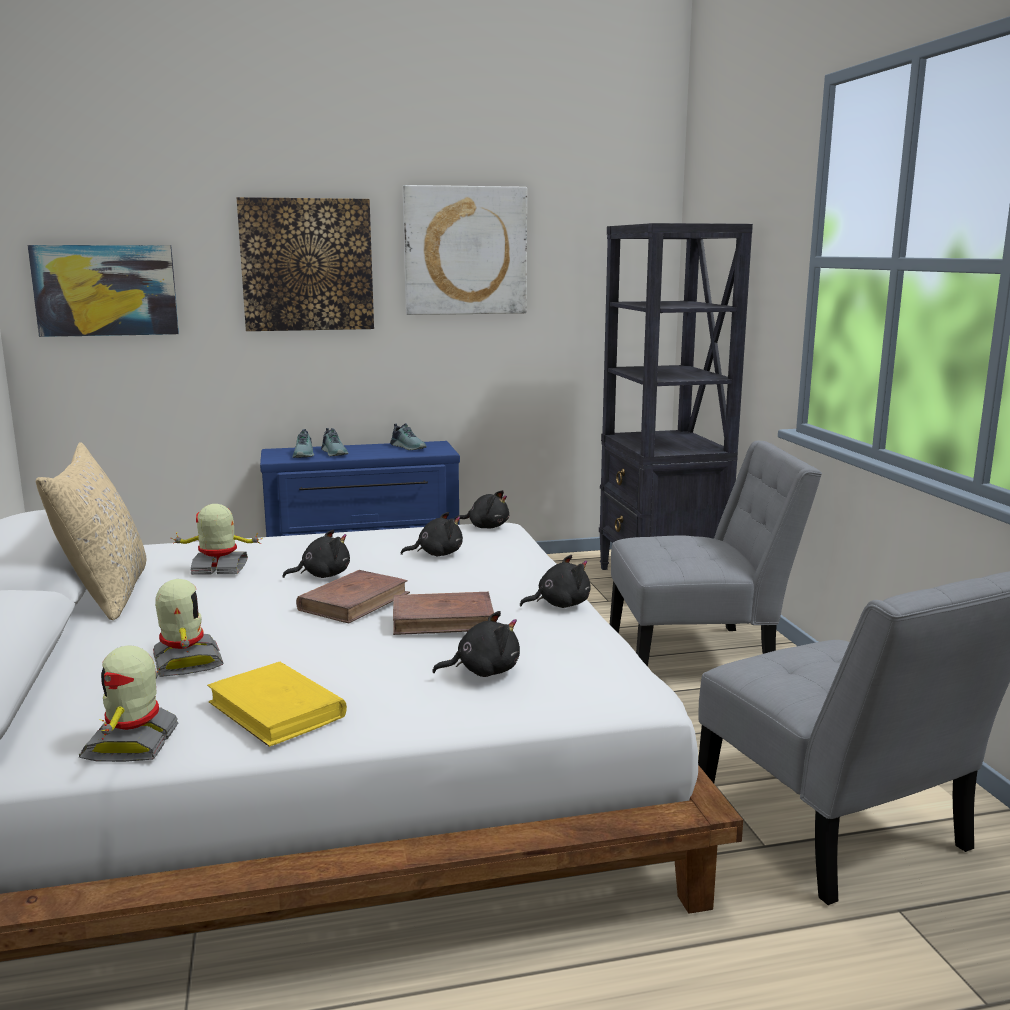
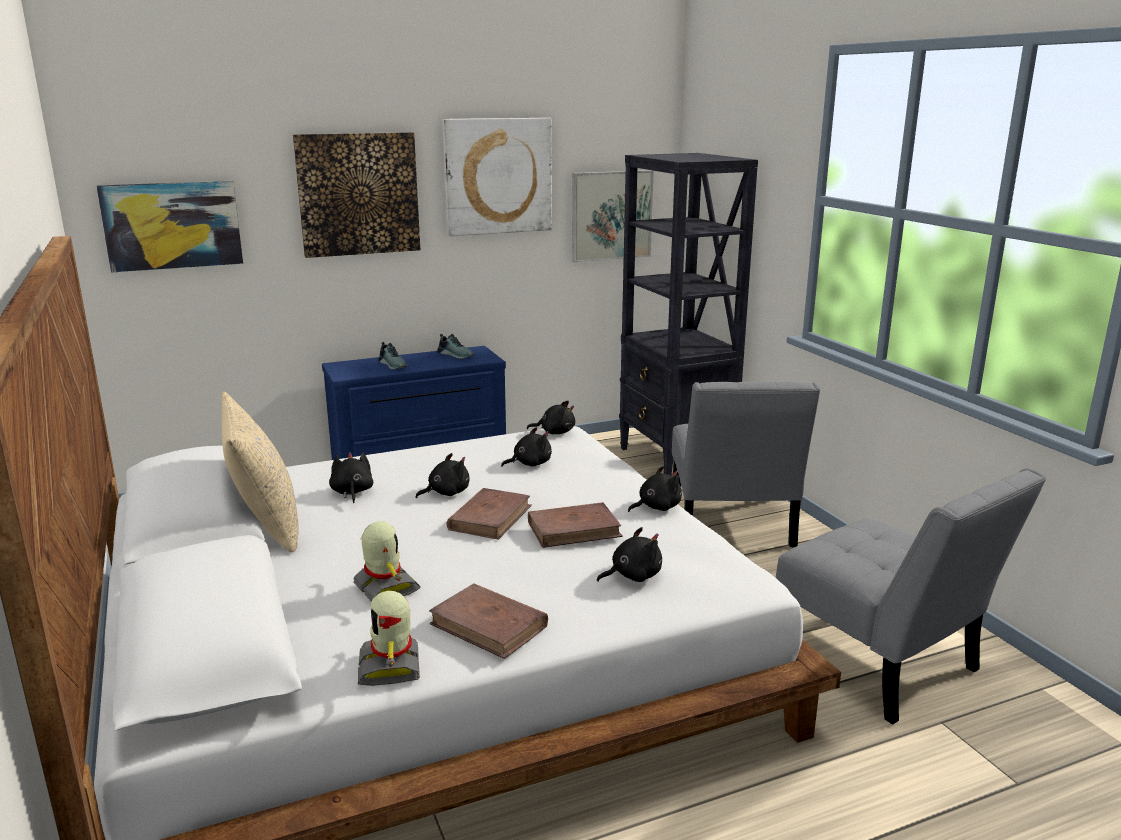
camera: 10 degrees left, 5 degrees up
(219, 568) = (352, 492): toy robot -> black plush toy
(277, 710) = (489, 625): yellow book -> brown book
(305, 454) = (367, 368): shoe -> none
(599, 300) = (611, 215): none -> picture
(700, 656) = (731, 526): grey chair -> grey chair turned 105 degrees clockwise

